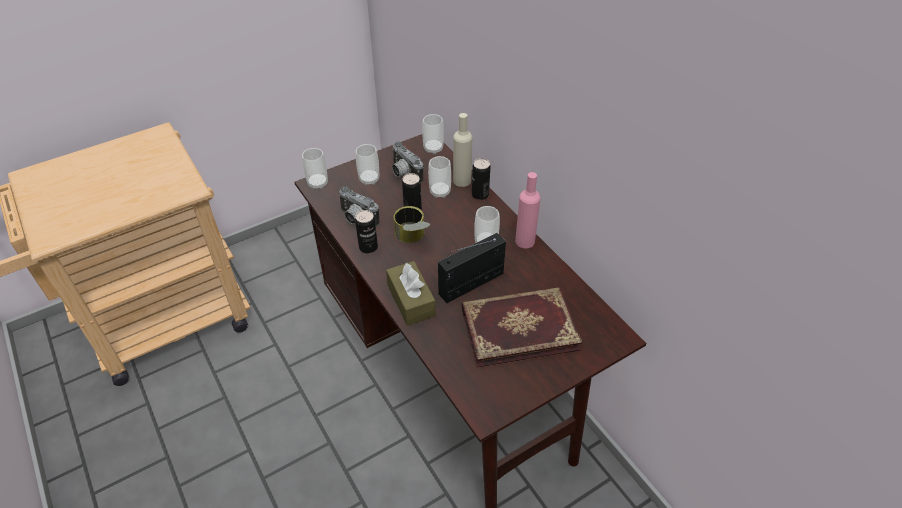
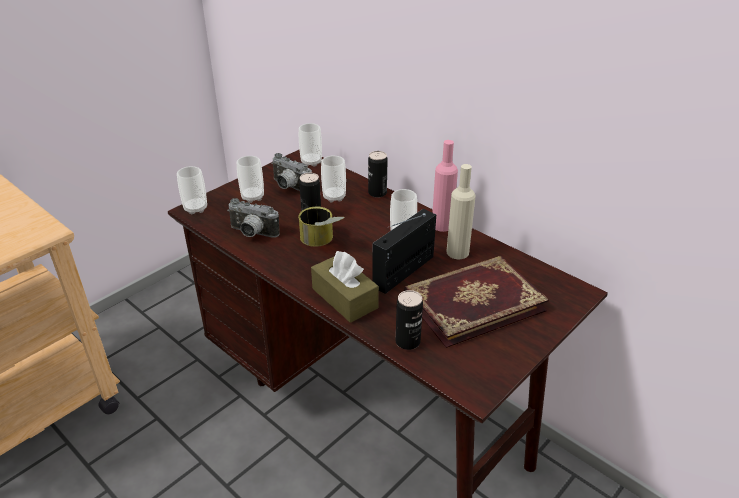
camera: 15 degrees left, 10 degrees down
(368, 247) = (276, 257): can -> can (407, 342)
(462, 180) = (353, 184): beige bottle -> beige bottle (457, 252)

